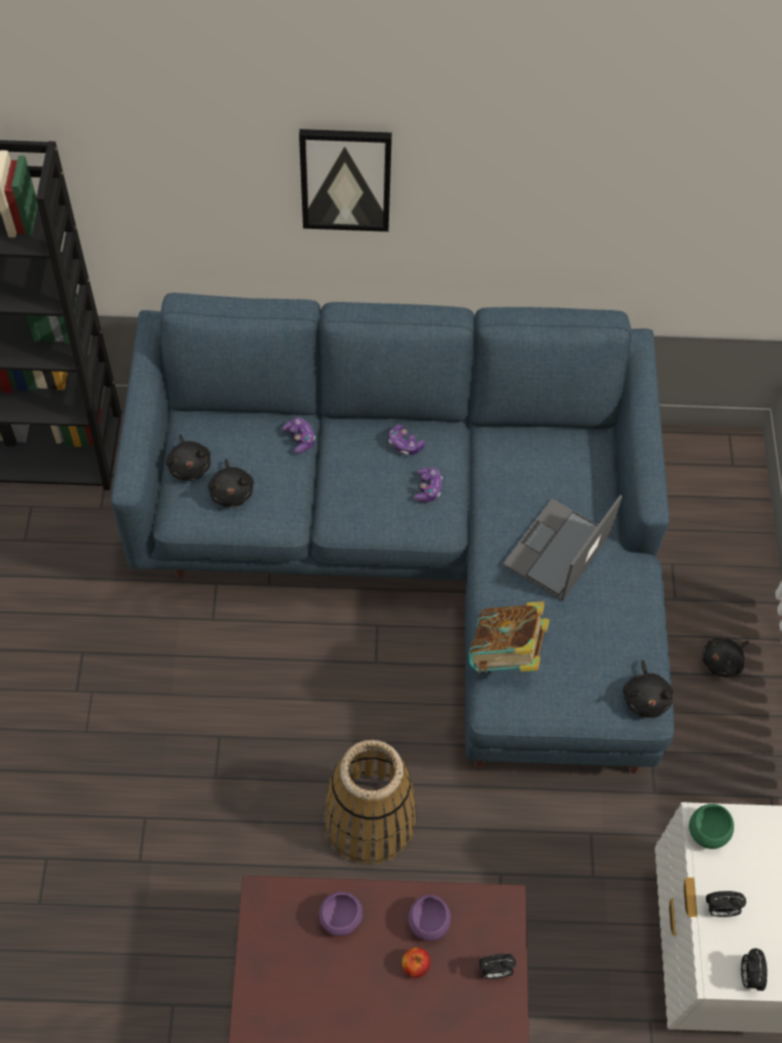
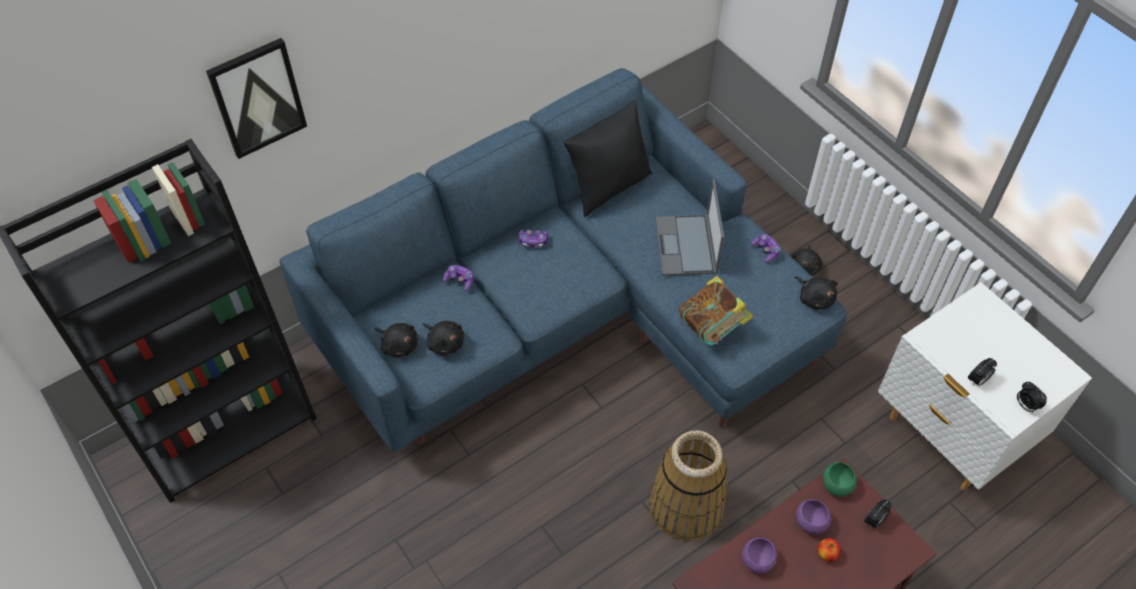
camera: 35 degrees left, 5 degrees down
(345, 179) = (411, 62): picture -> picture (257, 98)
(428, 489) = (573, 259): game controller -> game controller (765, 251)
(532, 435) = (608, 187): none -> black pillow
(707, 832) = (931, 342): green bowl -> green bowl (837, 486)

